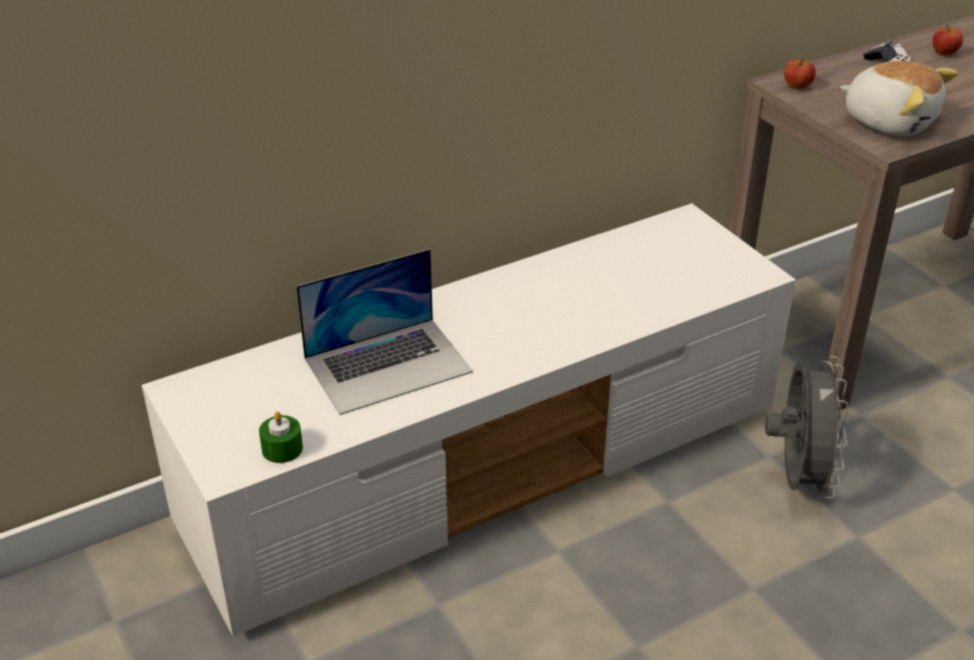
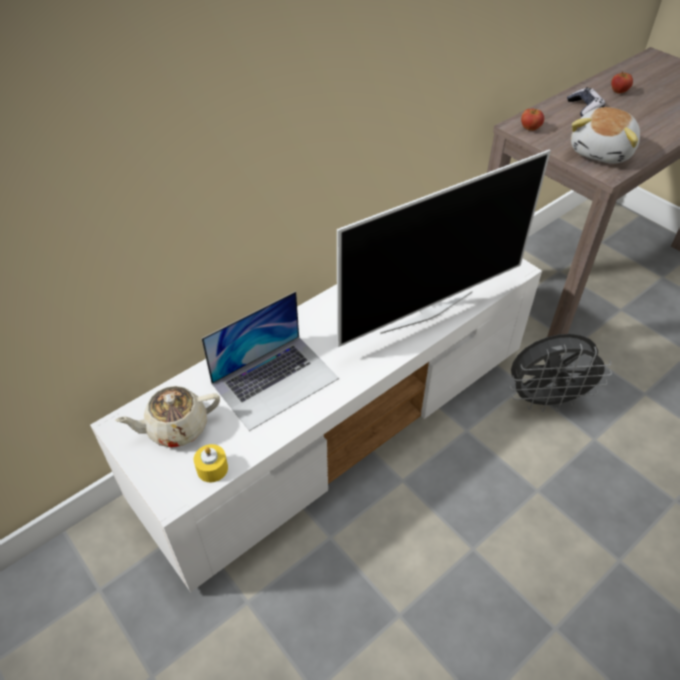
camera: 10 degrees left, 10 degrees up
(247, 400) = (176, 427): none -> beige teapot
(282, 448) = (212, 468): green candle -> yellow candle
(614, 309) = (426, 311): none -> television
(797, 478) = (546, 400): grey fan -> grey fan turned 90 degrees clockwise
(889, 121) = (602, 152): plush toy -> plush toy turned 90 degrees clockwise

